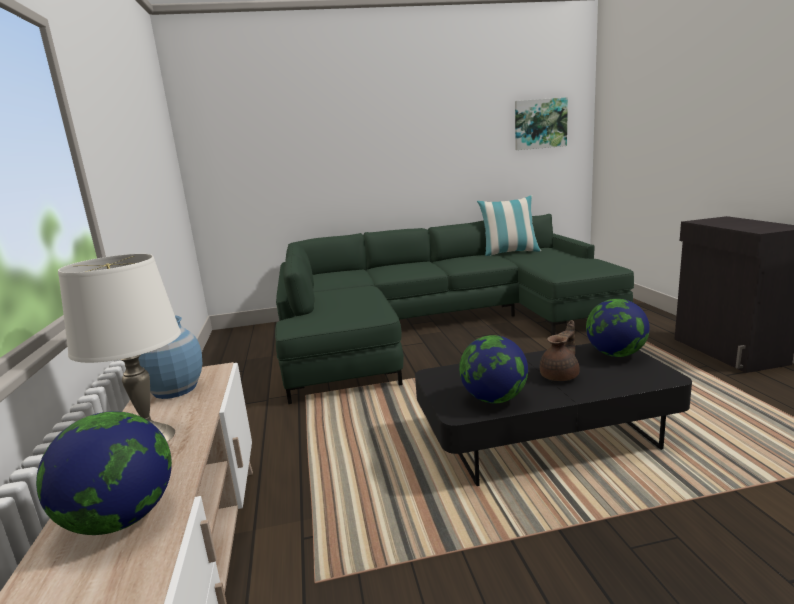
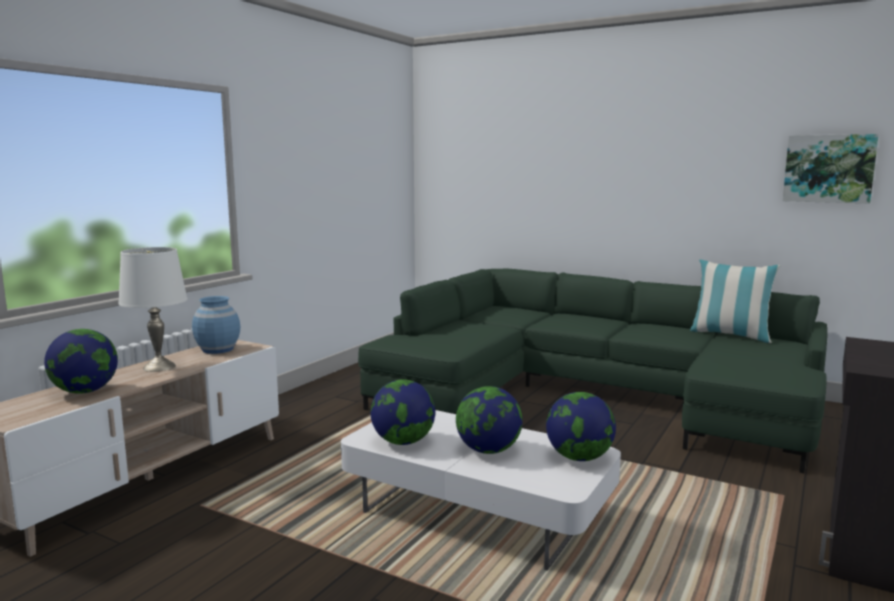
camera: 40 degrees right, 5 degrees down
(544, 437) = (477, 513): black coffee table -> white coffee table
(560, 376) = (488, 450): brown teapot -> globe

